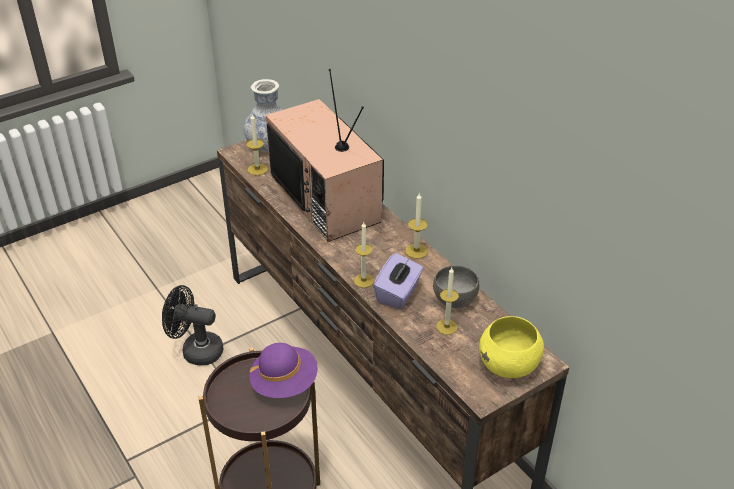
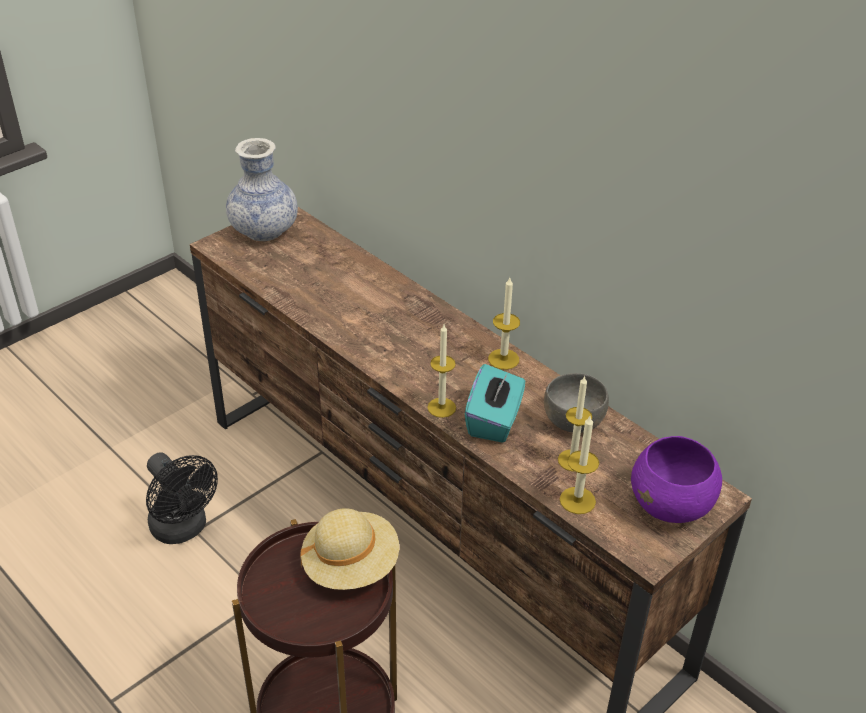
camera: 10 degrees left, 0 degrees up
(196, 350) = (183, 529): black fan -> black fan turned 135 degrees counterclockwise
(257, 169) = (254, 266): candle -> candle (577, 500)
(284, 383) = (351, 565): purple hat -> beige hat
(328, 198) = (363, 297): television -> none
(398, 293) = (494, 420): purple tissue box -> turquoise tissue box
(509, 365) = (672, 505): yellow bowl -> purple bowl

